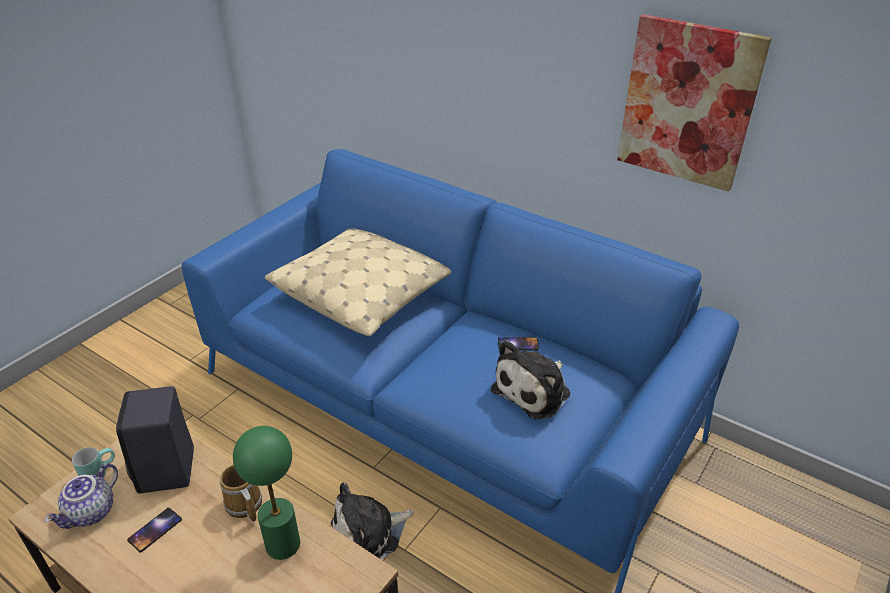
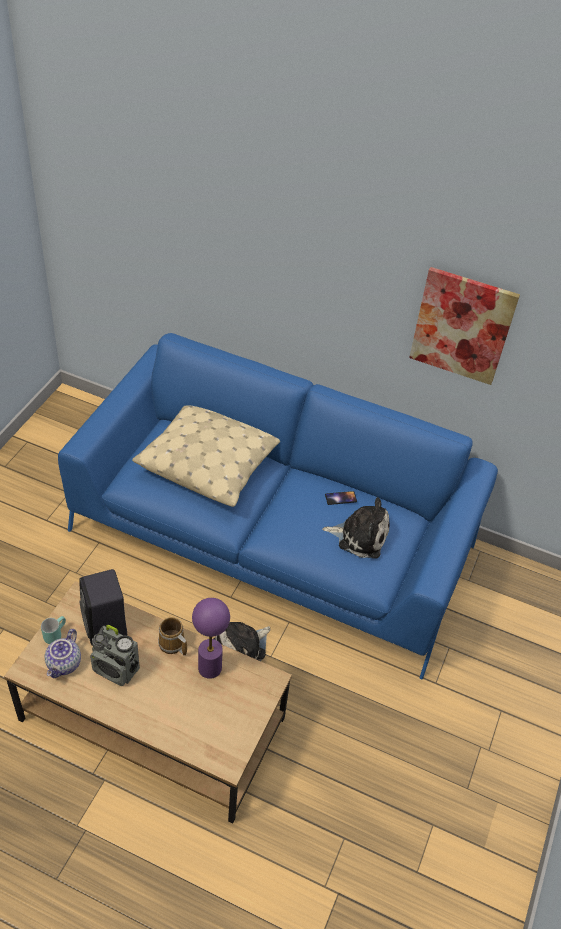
camera: 15 degrees left, 10 degrees up
(155, 530) = (116, 670): phone -> radio
(283, 545) = (210, 668): green table lamp -> purple table lamp
(534, 390) = (360, 535): plush toy -> plush toy turned 105 degrees counterclockwise

